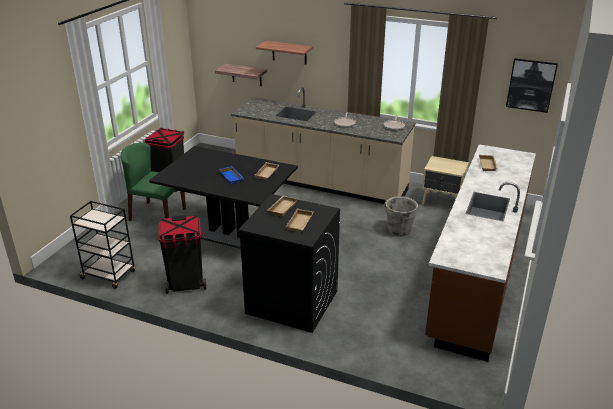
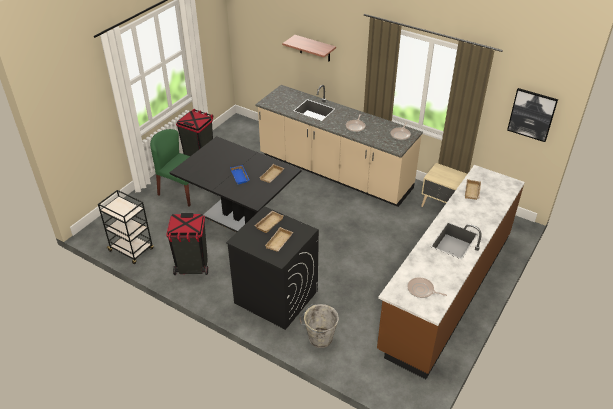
camera: 10 degrees right, 10 degrees up
(246, 75) = (277, 62): shelf -> none
(398, 230) = (390, 233): grey bucket -> grey bucket (319, 338)
(474, 252) = (422, 290): none -> frying pan

